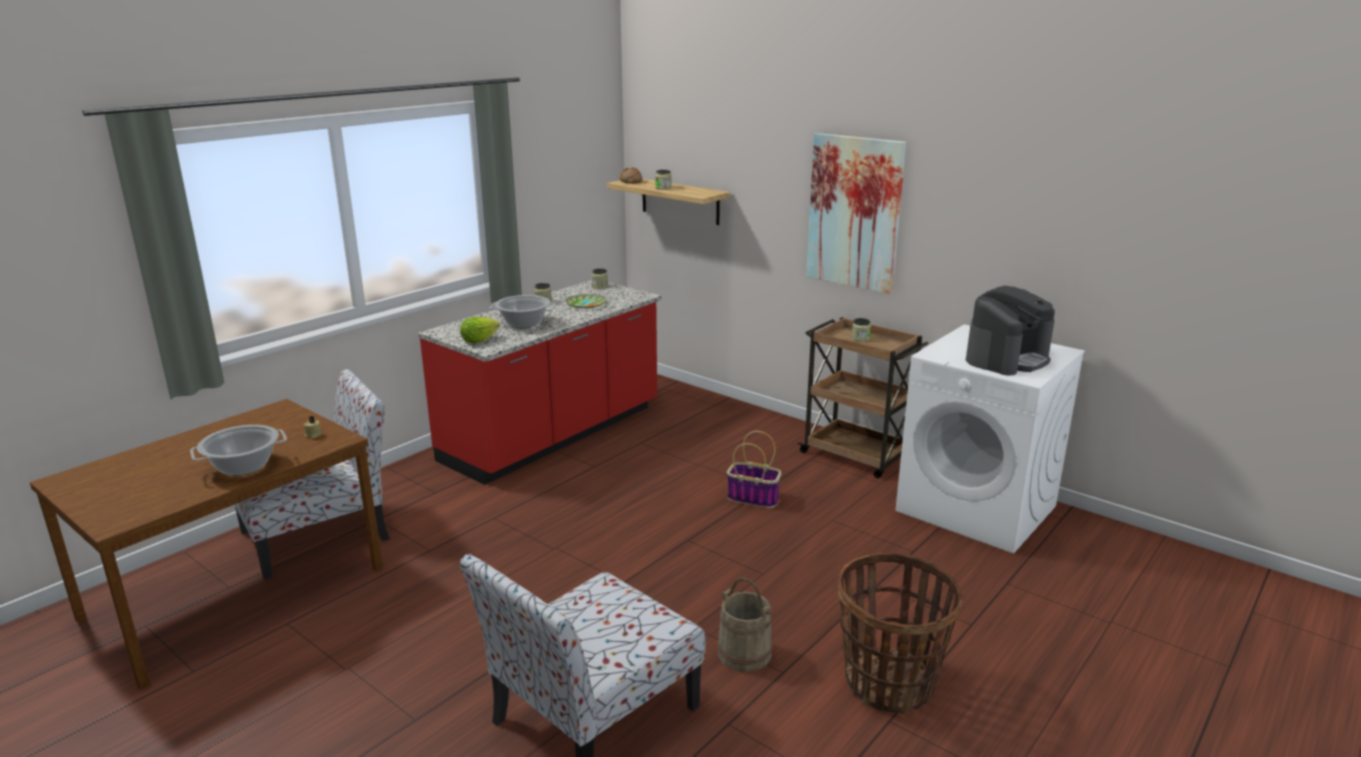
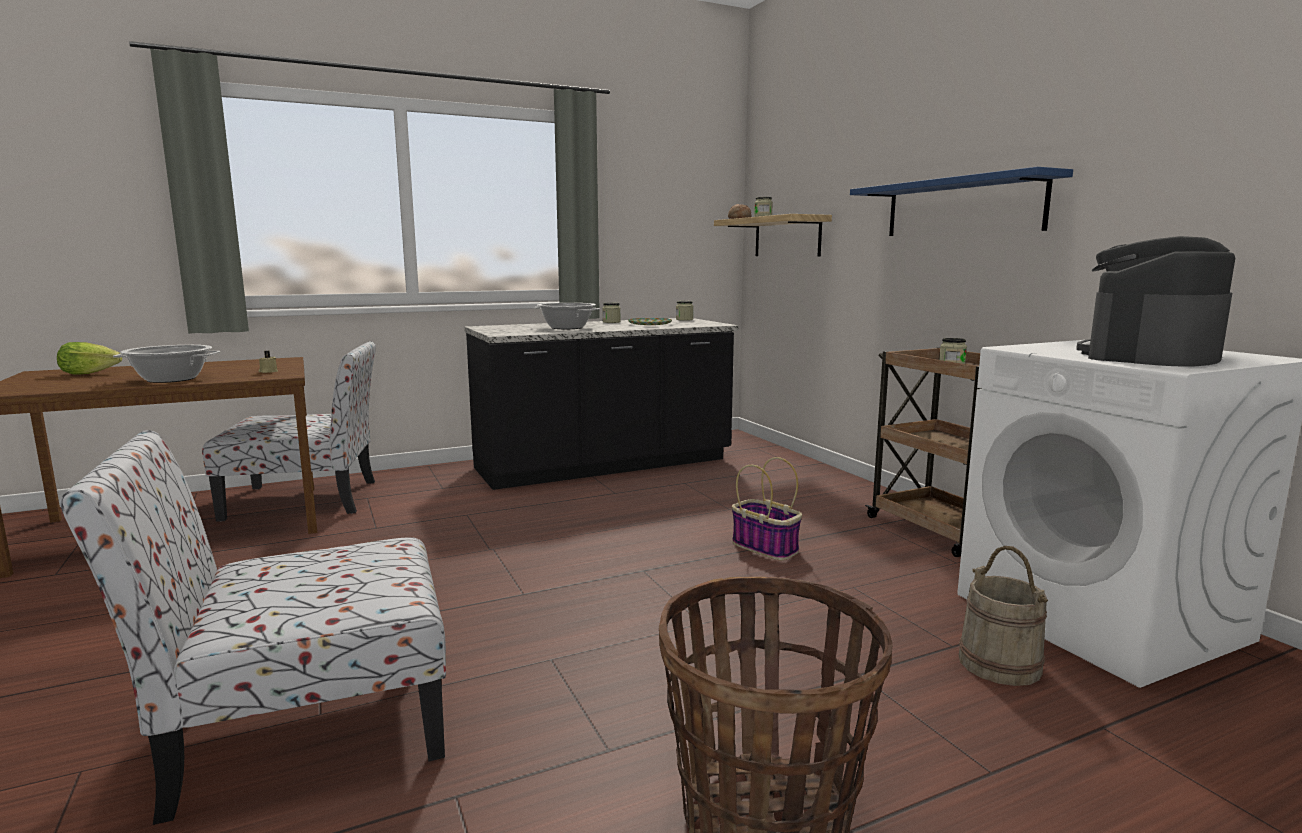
camera: 25 degrees right, 10 degrees down
(479, 340) = (504, 331): lettuce -> lettuce (89, 373)
(554, 435) = (604, 465): red counter -> black counter
(744, 653) = (579, 708): beige bucket -> beige bucket (999, 664)
(854, 212) = (961, 207): picture -> blue shelf
(1007, 358) = (1148, 356): coffee machine -> coffee machine turned 150 degrees clockwise

